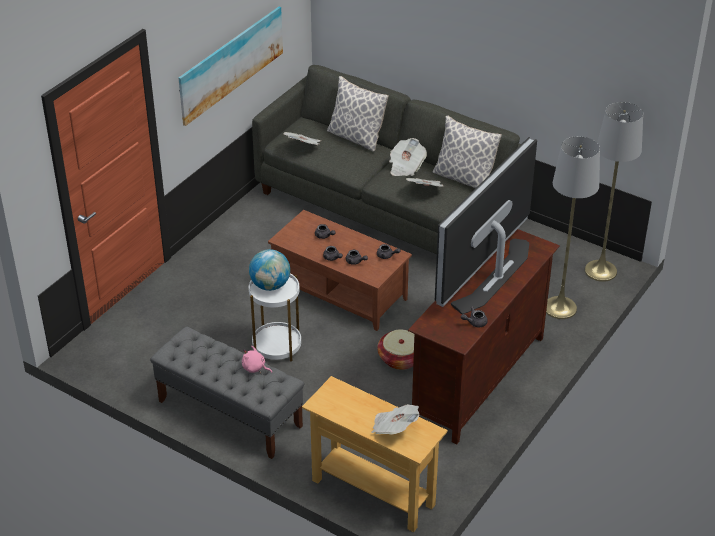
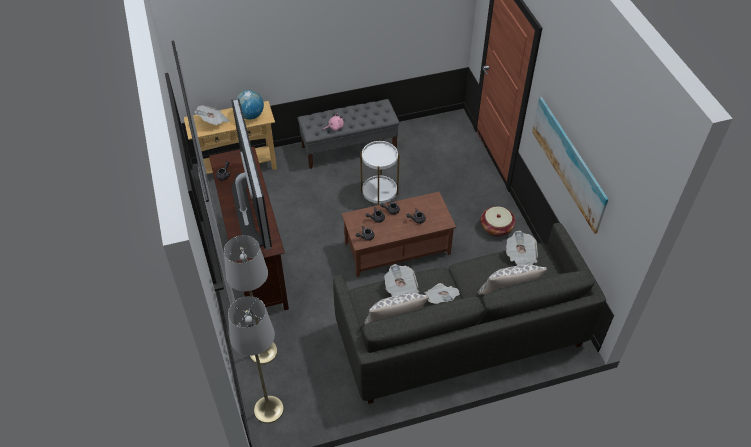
camera: 130 degrees right, 10 degrees up
(270, 285) = (384, 155): globe -> globe (250, 115)
(401, 359) = (311, 238): basket -> basket (496, 227)

